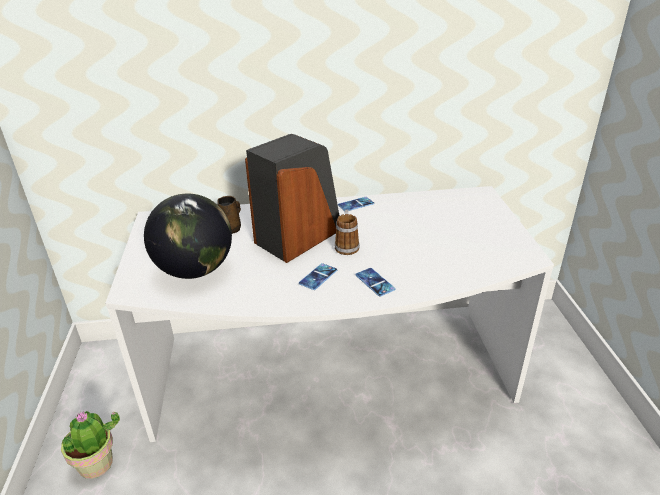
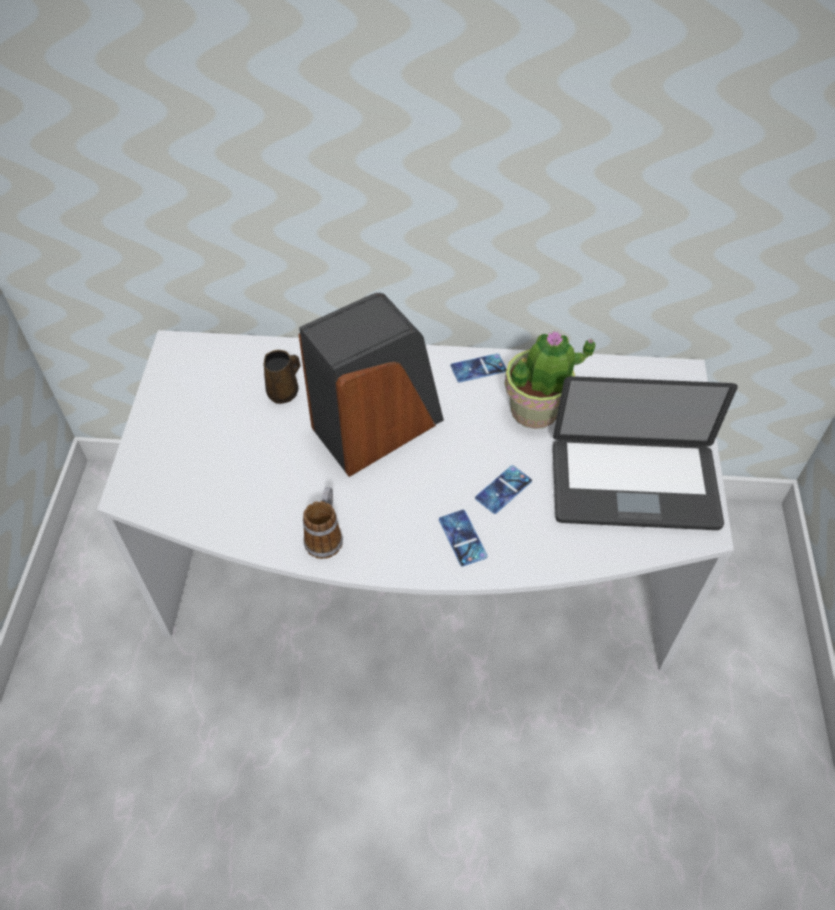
camera: 10 degrees right, 20 degrees up
(96, 464) = (96, 655): potted plant -> potted plant (535, 410)
(195, 270) = (221, 469): globe -> none
(318, 277) = (386, 513): phone -> phone (503, 489)
(347, 245) = (442, 456): mug -> mug (325, 535)
(476, 243) = (634, 485): none -> laptop

